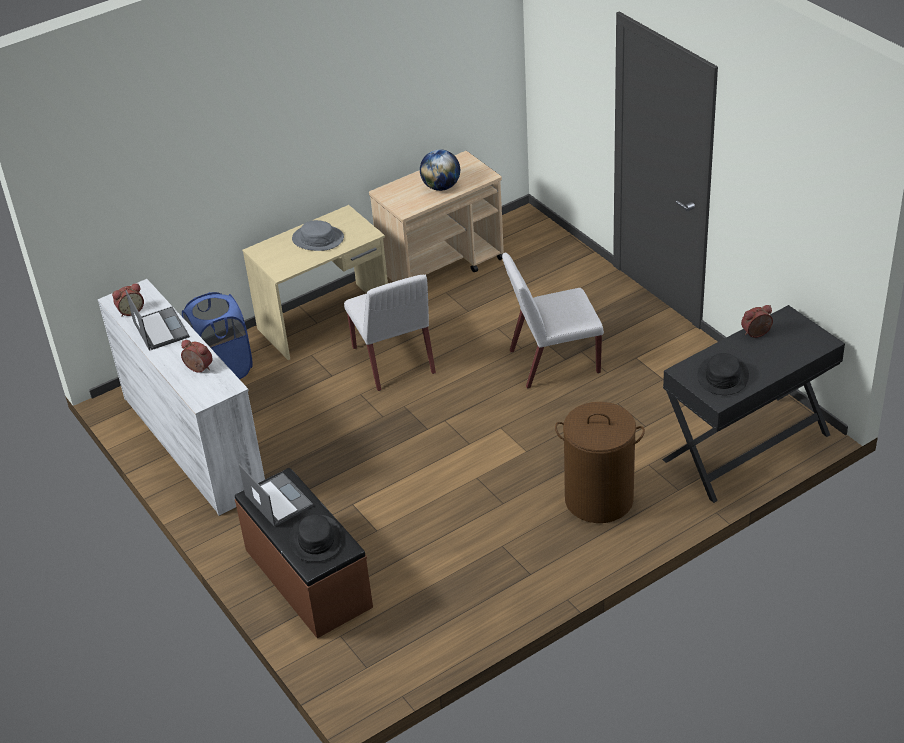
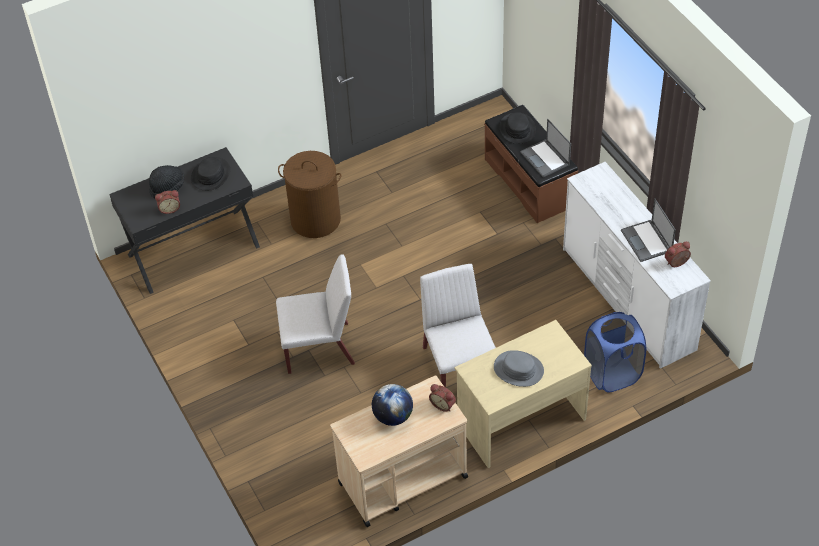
camera: 175 degrees left, 10 degrees up
(198, 369) = (609, 199): alarm clock -> alarm clock (443, 404)
(772, 356) = (167, 187): none -> black hat

